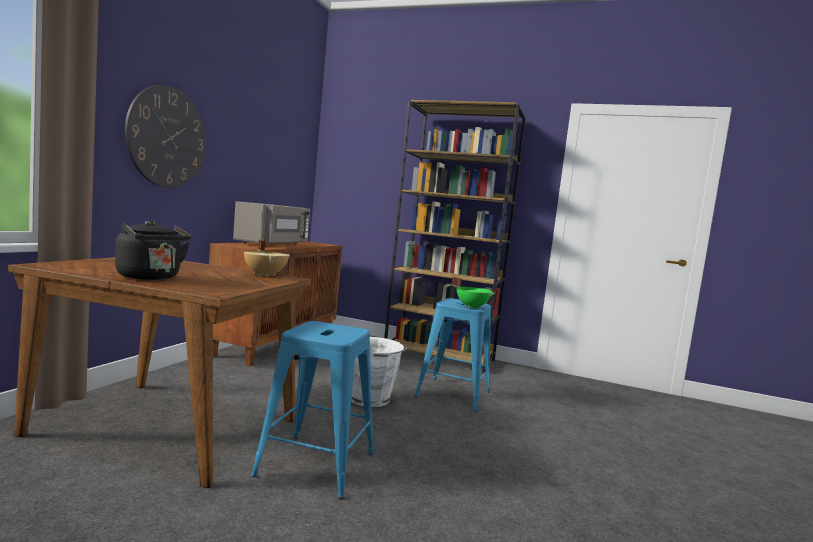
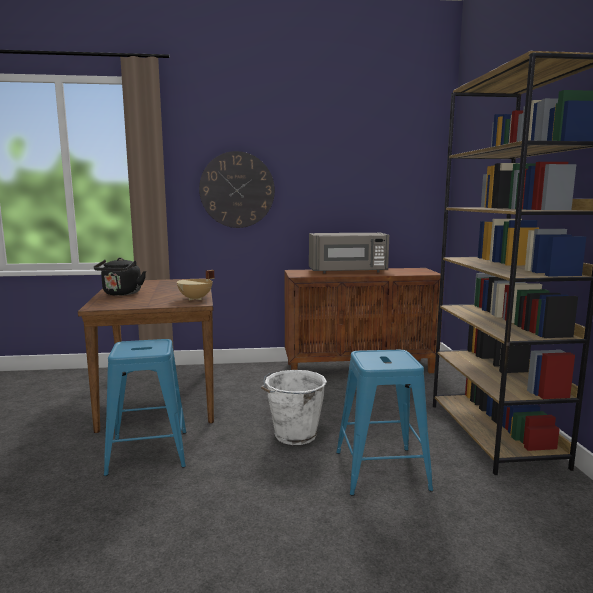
camera: 65 degrees right, 5 degrees up
(472, 307) = (373, 363): green cooking pot -> none

